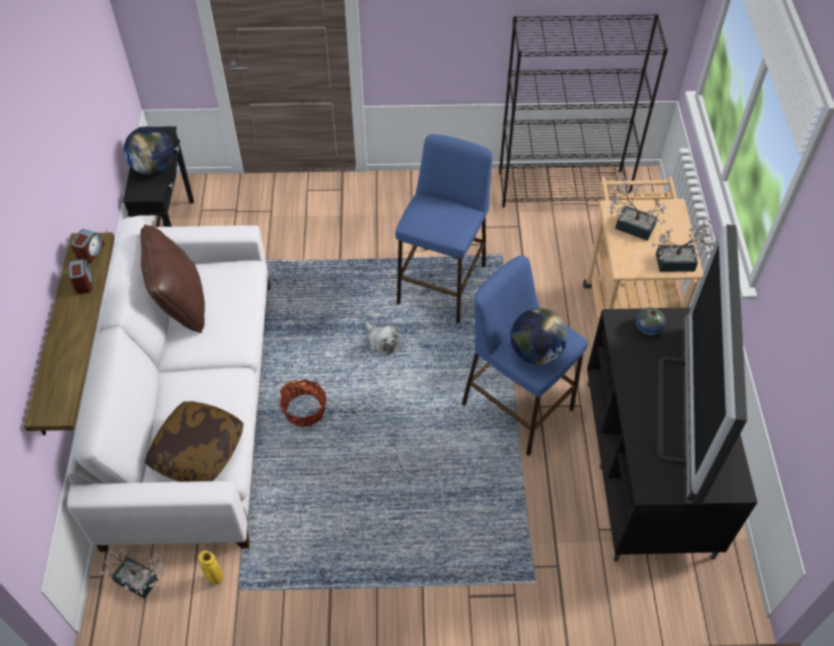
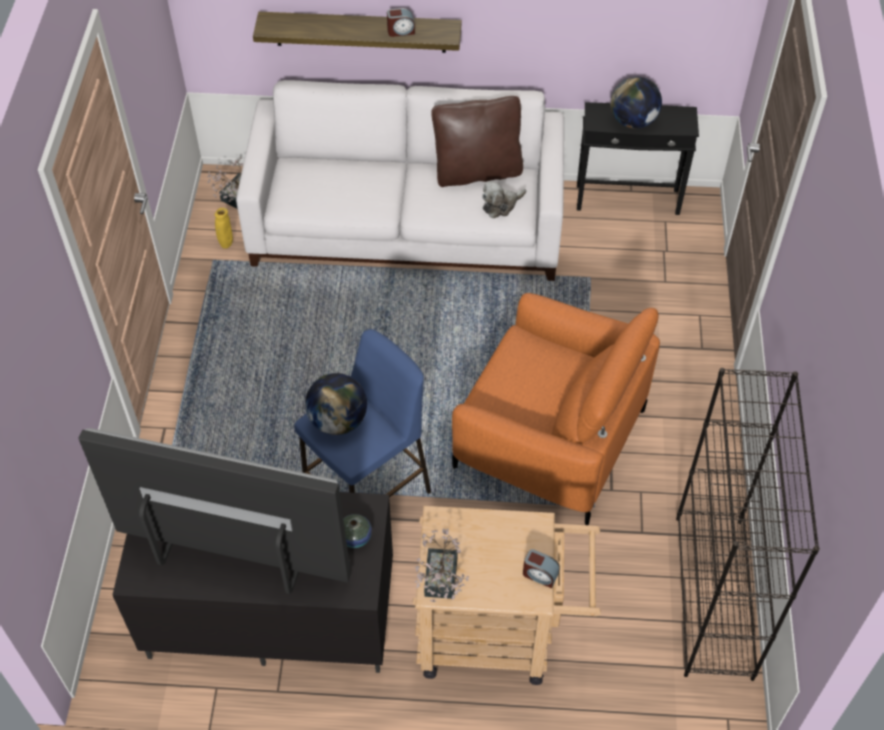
camera: 95 degrees right, 0 degrees up
(90, 252) = (435, 32): alarm clock -> alarm clock (539, 574)
(198, 450) = (307, 188): pillow -> none
(305, 410) = (390, 308): basket -> none
(381, 342) = (469, 375): plush toy -> plush toy (501, 205)
(442, 284) = (548, 439): blue stool -> orange armchair
(630, 225) = (507, 539): potted plant -> none

